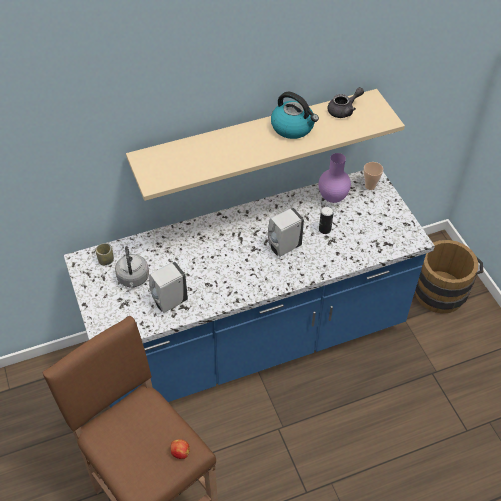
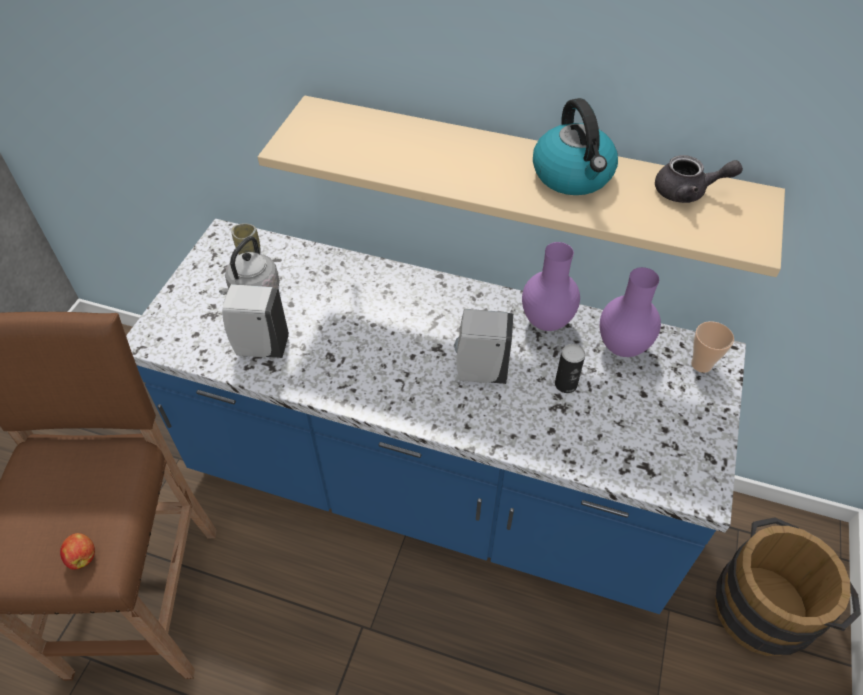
camera: 40 degrees right, 0 degrees up
(289, 206) = (546, 321): none -> purple vase

